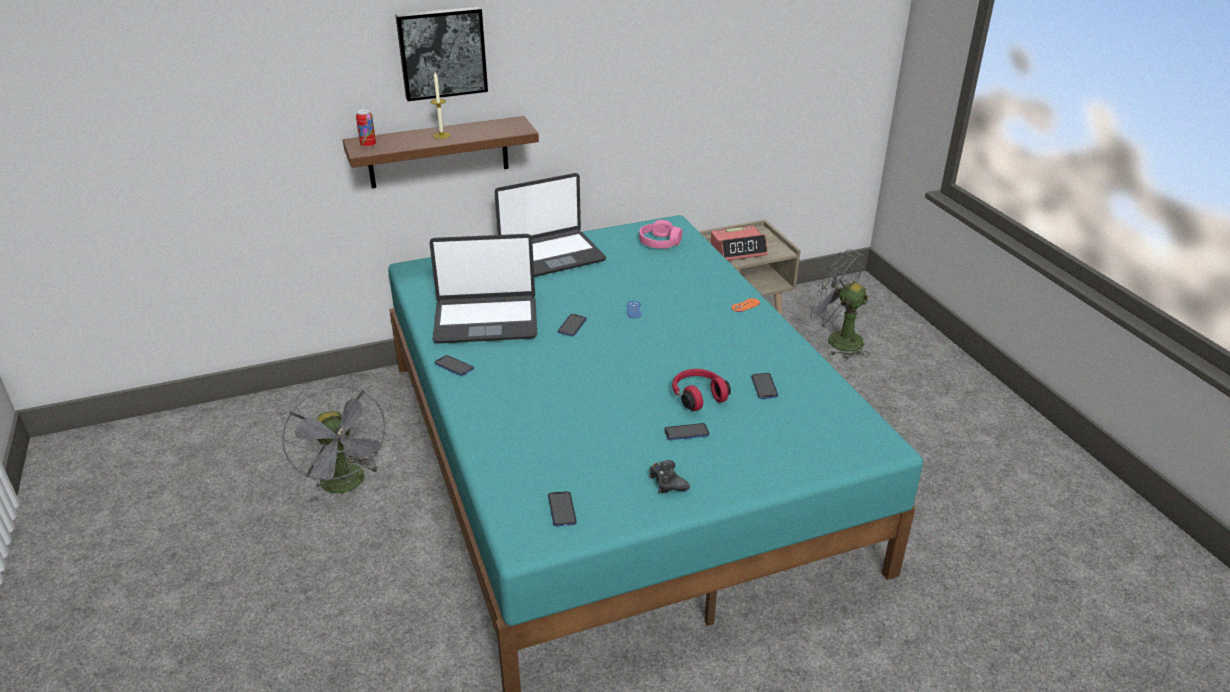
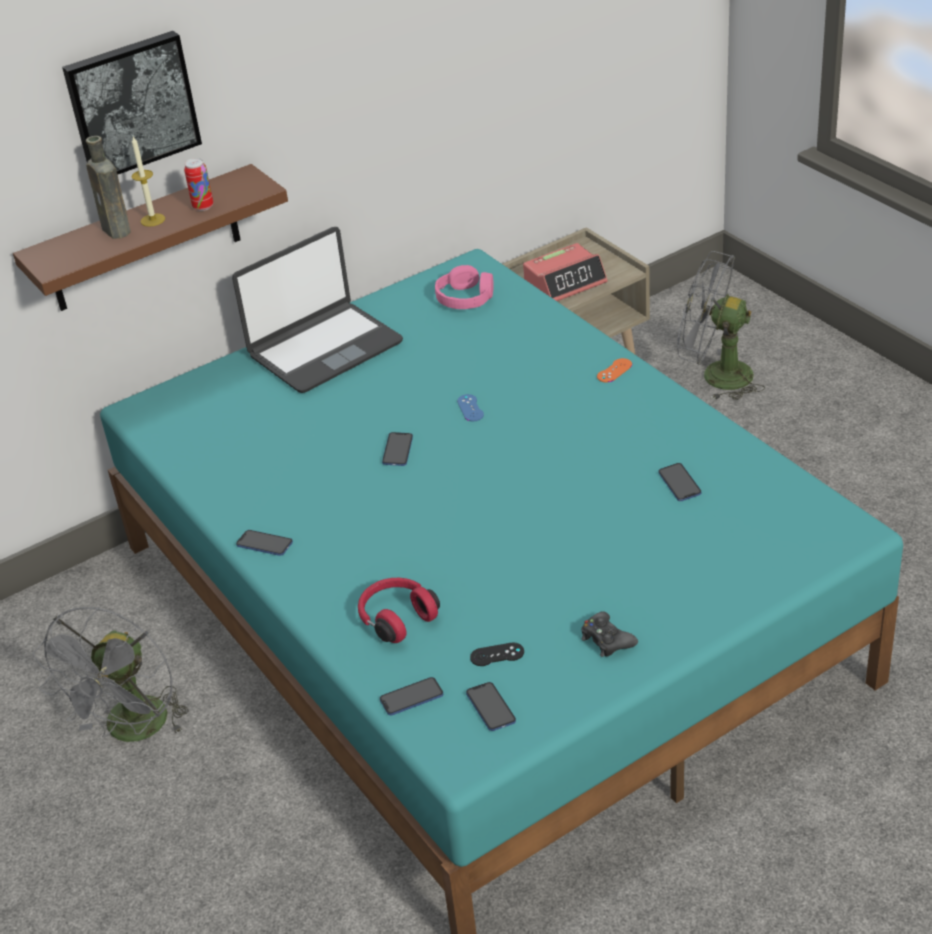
camera: 10 degrees left, 5 degrees up
(347, 485) = (133, 731): grey fan -> grey fan turned 60 degrees clockwise
(368, 145) = (57, 257): can -> can (203, 206)
(415, 138) = (117, 231): none -> brown bottle
(486, 320) = (277, 467): laptop -> none
(582, 474) = (497, 655): none -> black game controller
(686, 433) = (605, 569): phone -> phone (411, 697)
(698, 396) = (601, 515): red headphones -> red headphones (396, 618)

